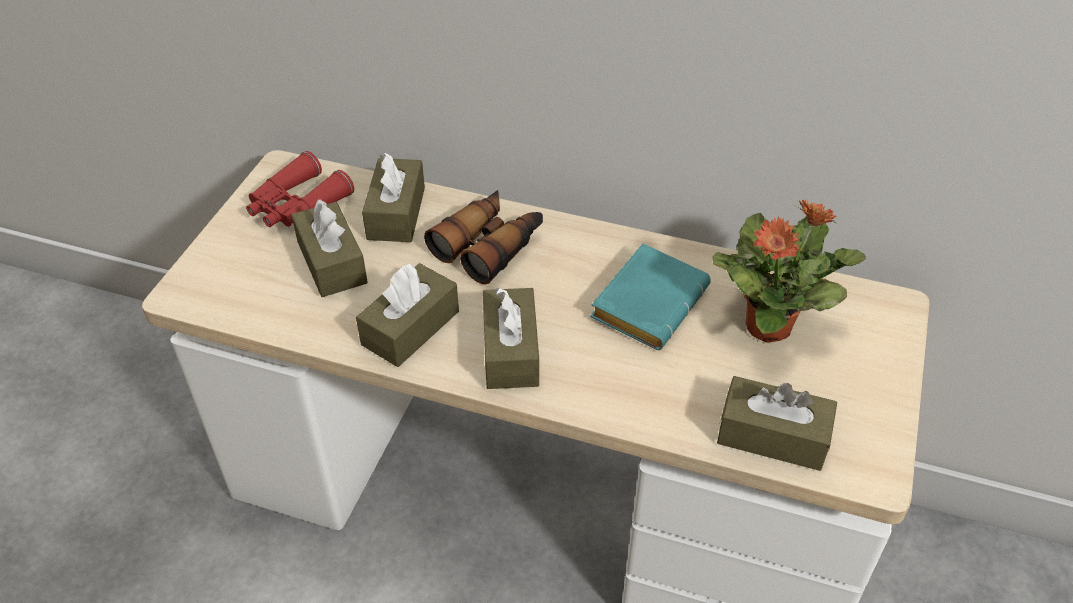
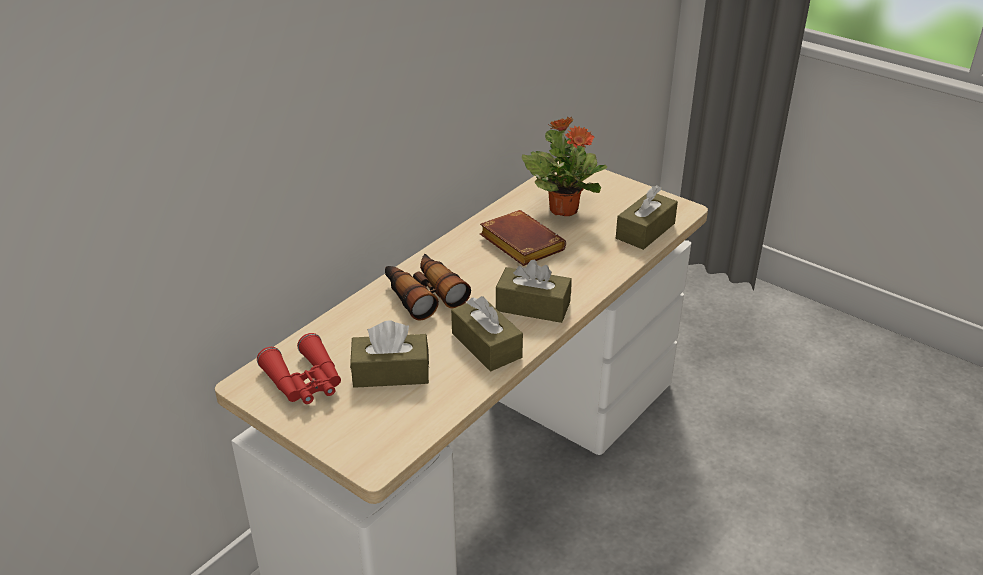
camera: 70 degrees left, 10 degrees down
(396, 213) = (356, 331): brown tissue box -> none
(648, 301) = (518, 244): turquoise book -> brown book

